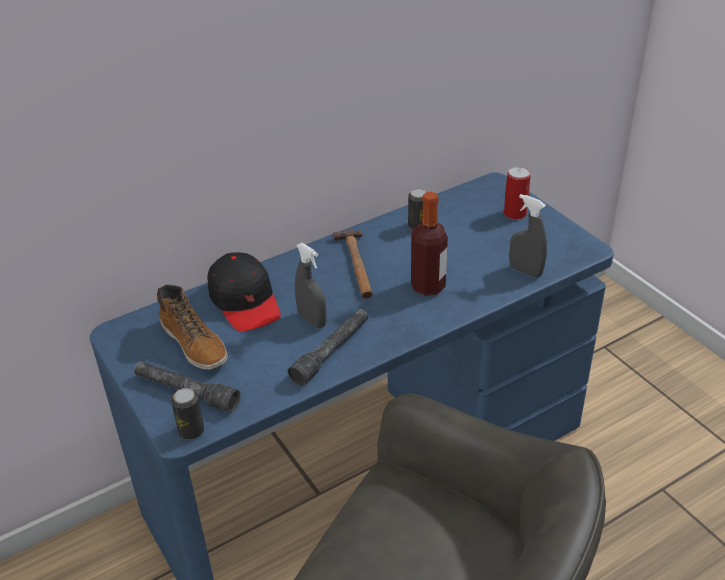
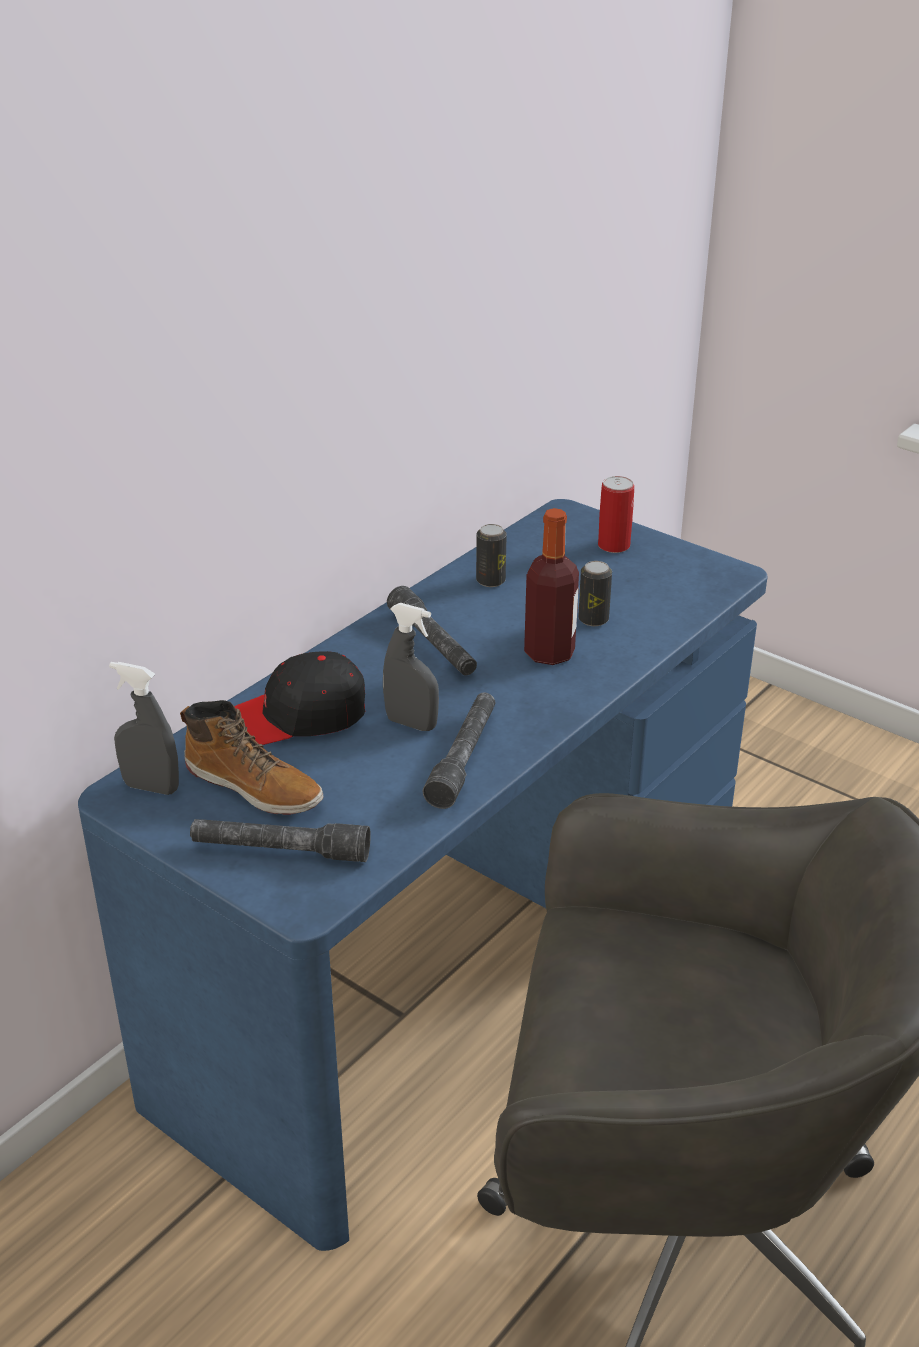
camera: 20 degrees left, 5 degrees down
(191, 431) = (319, 899): can -> can (593, 619)
(245, 301) = (297, 717): black cap -> black cap turned 120 degrees clockwise
(356, 265) = (433, 644): hammer -> grey flashlight
(525, 271) = (668, 613): grey spray bottle -> grey spray bottle (151, 787)

